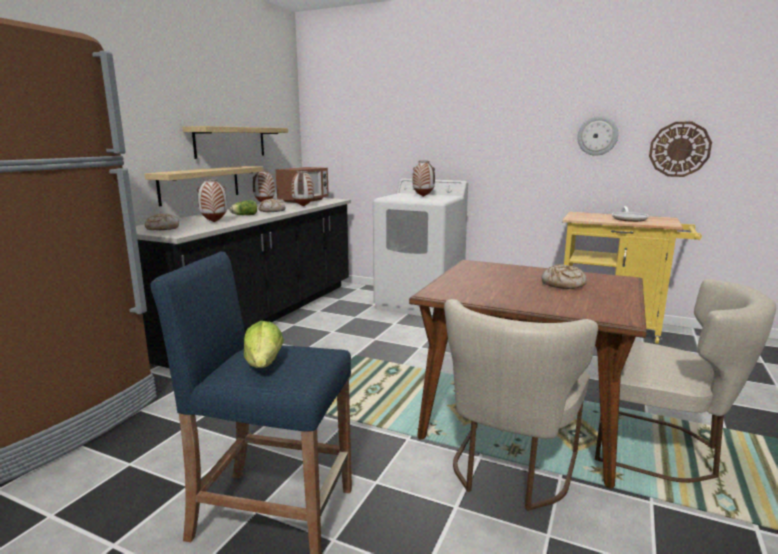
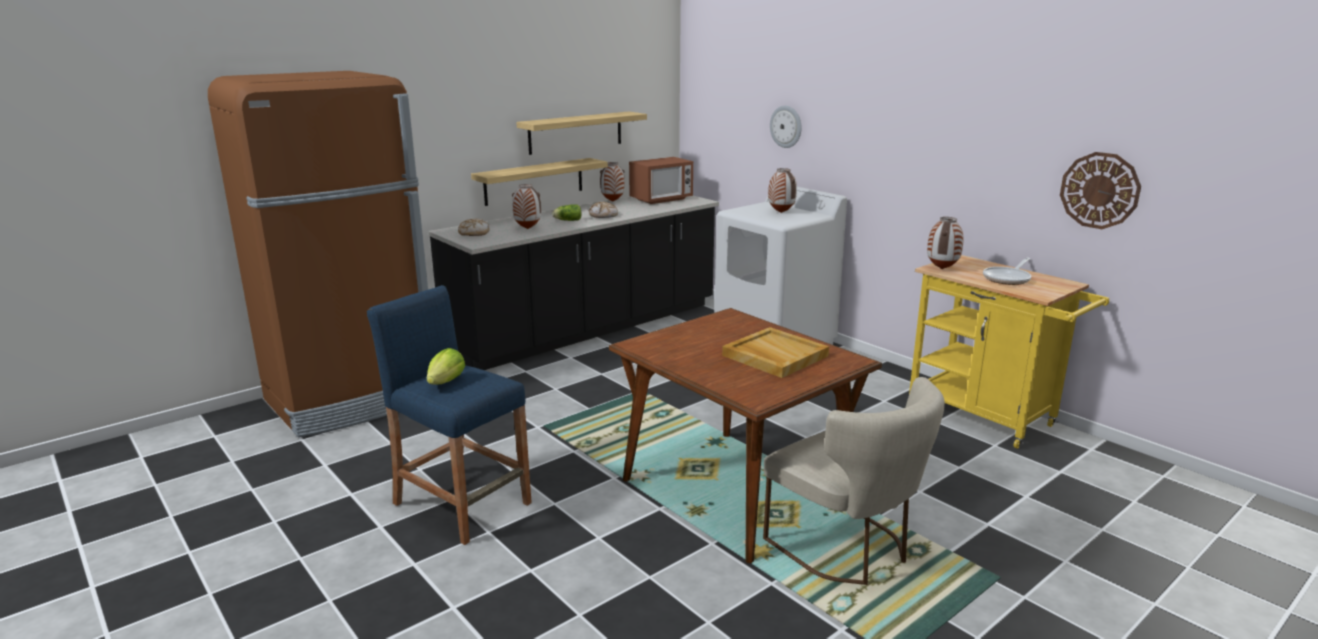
camera: 25 degrees right, 5 degrees up
(303, 206) = (646, 210): vase -> vase (941, 269)
(509, 471) = (673, 526): beige chair -> none
(563, 284) = (774, 356): bread -> beige tray
(597, 136) = (999, 158): wall clock -> wall clock (786, 126)

